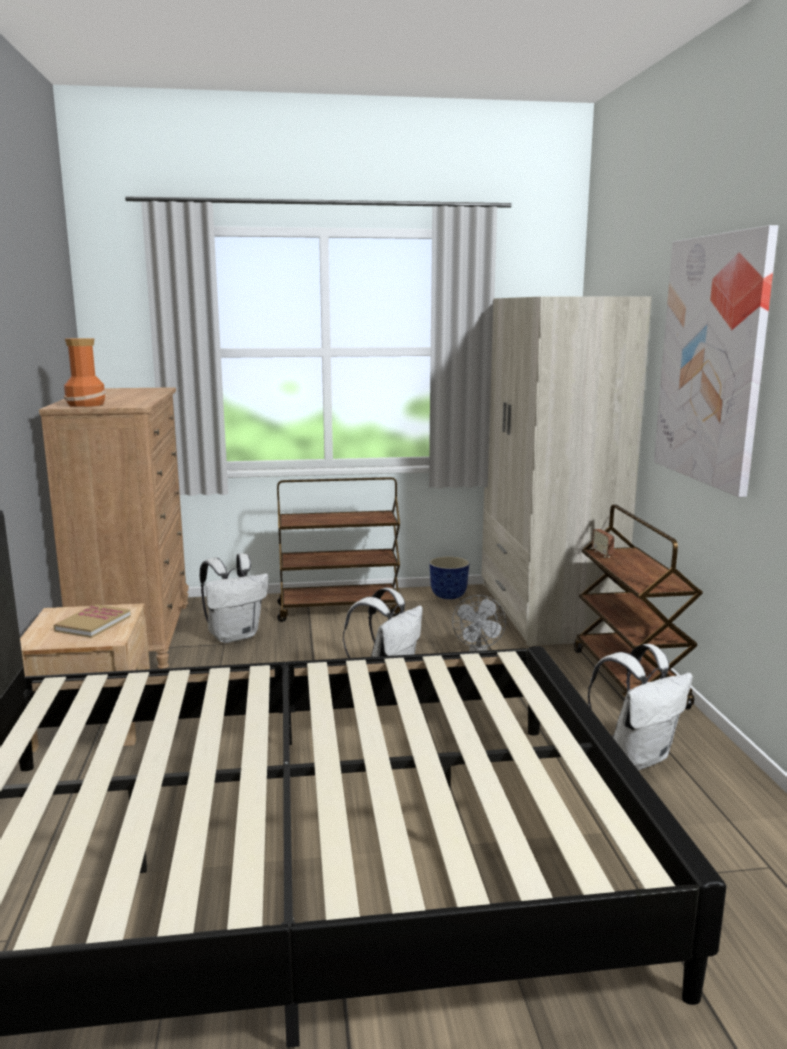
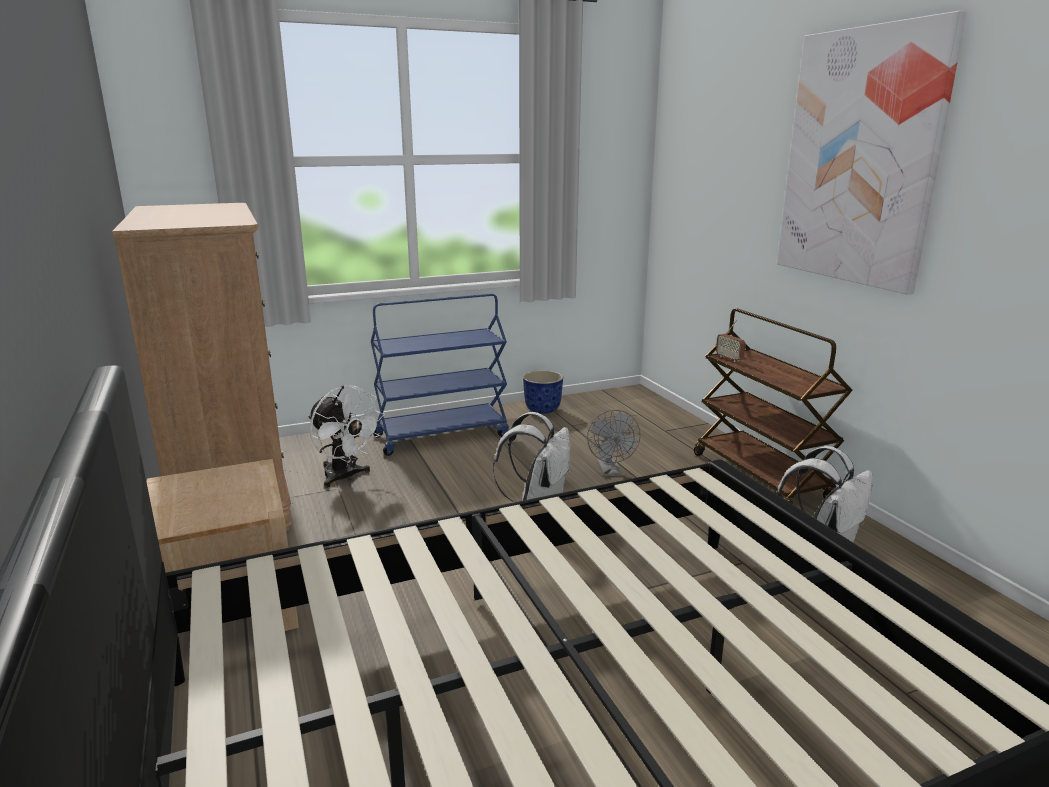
camera: 15 degrees left, 5 degrees up
(87, 404) = (170, 223): vase -> none
(93, 623) = (225, 492): book -> none
(234, 635) = (345, 477): white backpack -> white fan
(339, 609) = (442, 435): brown cart -> blue cart
(545, 610) = (642, 416): beige wardrobe -> none

